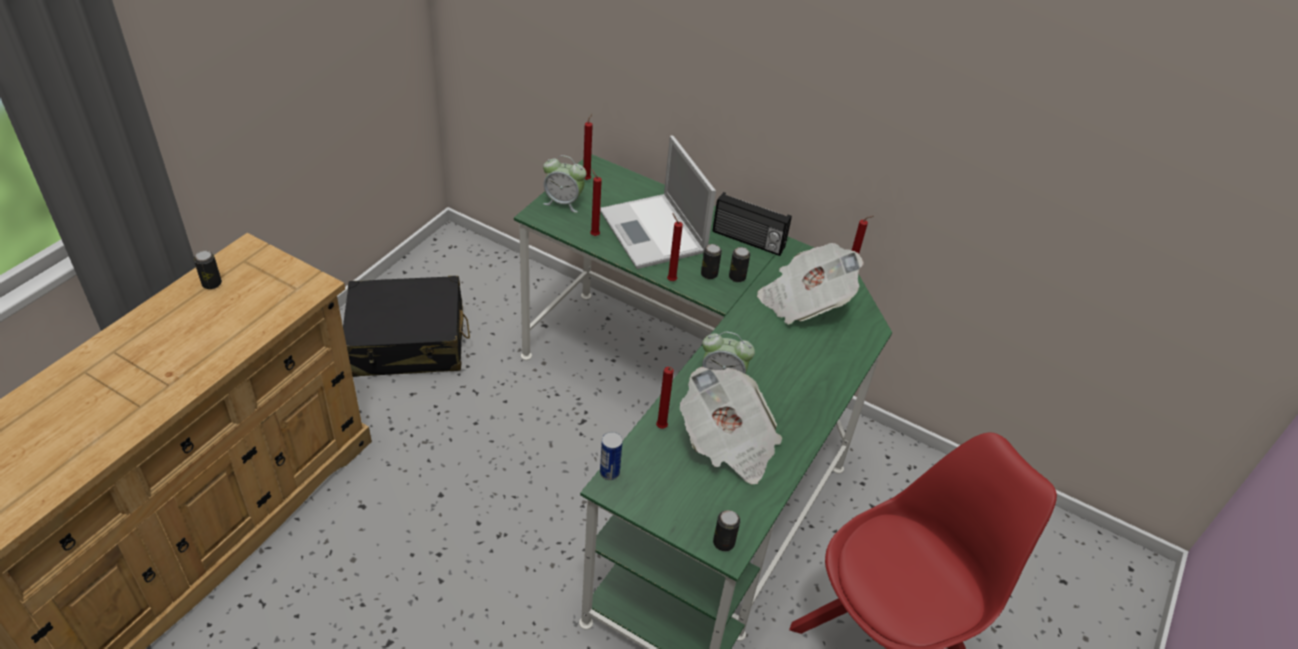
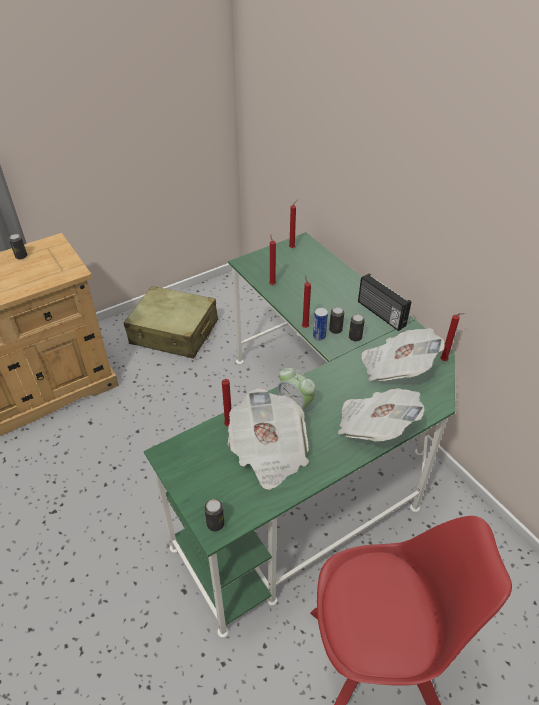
camera: 30 degrees right, 0 degrees up
(407, 342) = (174, 333): black suitcase -> beige suitcase
(563, 202) = (266, 259): alarm clock -> none
(609, 472) = (171, 444): can -> can (319, 337)
(653, 233) = (314, 292): laptop -> none
(822, 375) = (374, 426): none -> newspaper

